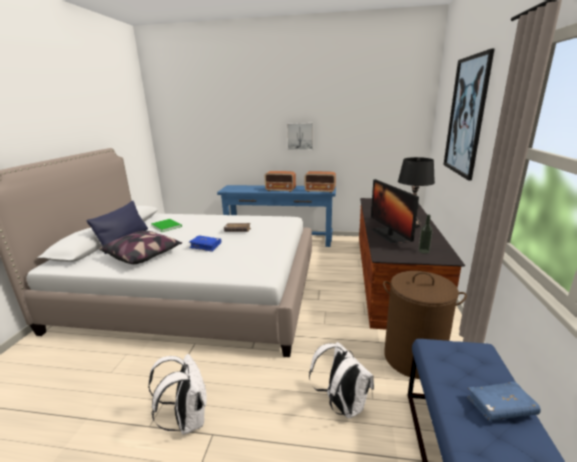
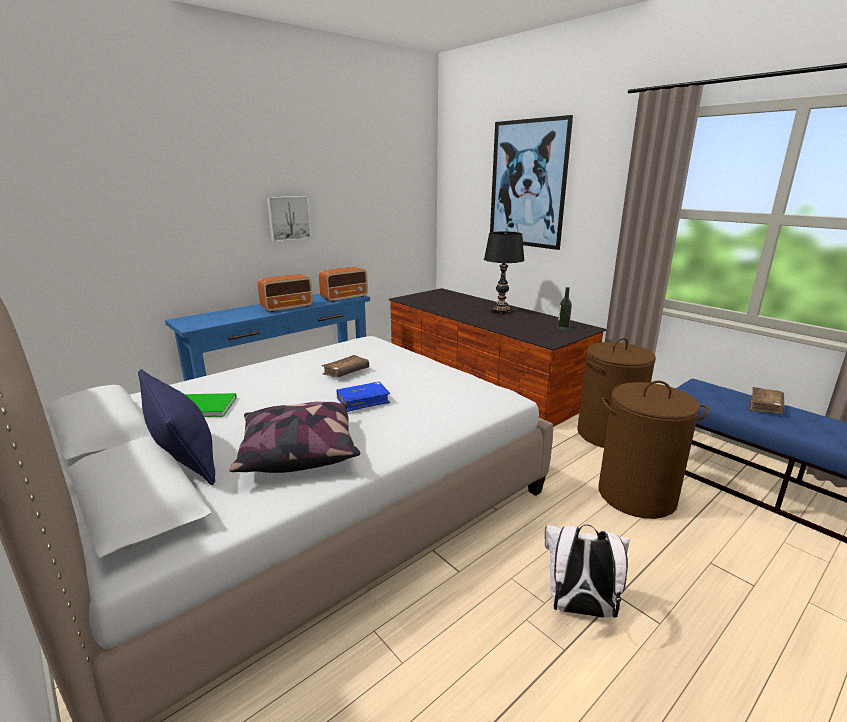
camera: 50 degrees left, 0 degrees up
(341, 405) = (636, 496): white backpack -> brown laundry basket
(389, 235) = (509, 324): monitor -> none
(500, 407) = (765, 406): blue book -> brown book

